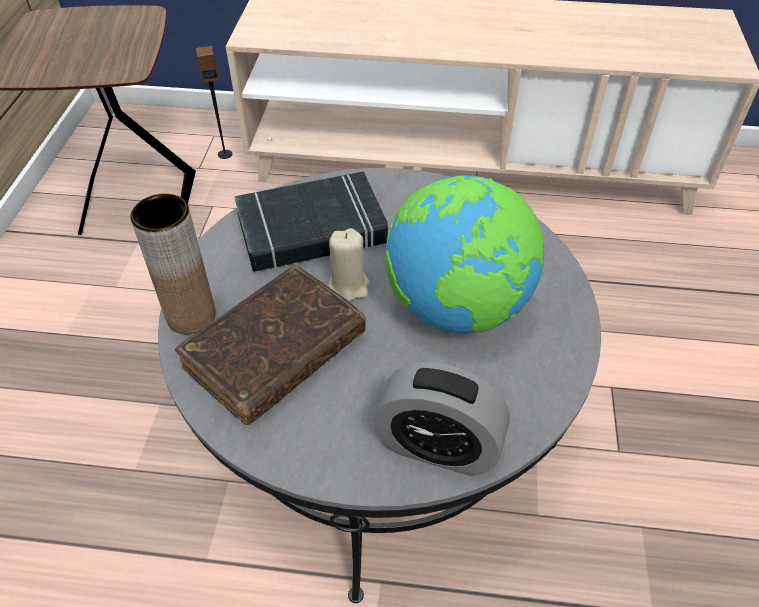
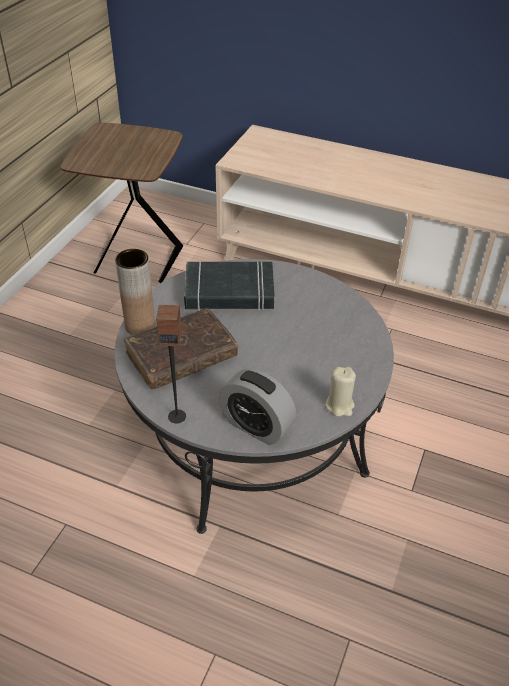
camera: 15 degrees right, 5 degrees down
(225, 154) = (207, 237): speaker -> speaker (177, 416)
(349, 286) = (239, 329): beige candle -> beige candle (340, 405)
(458, 308) = (301, 355): globe -> none

